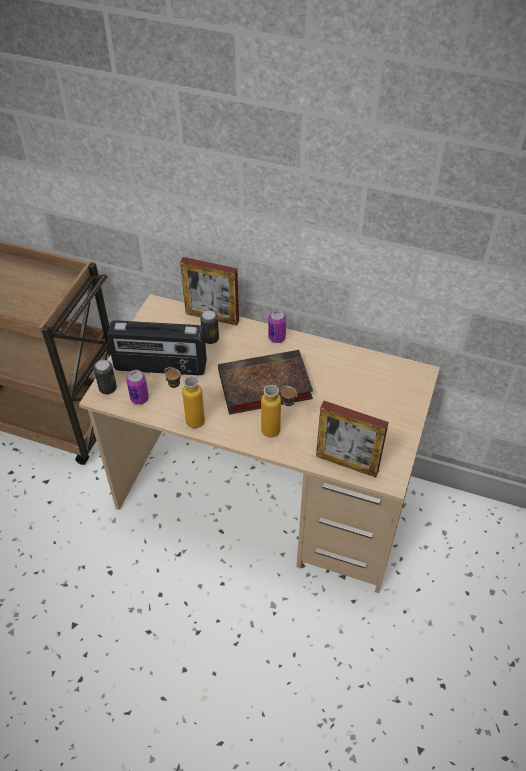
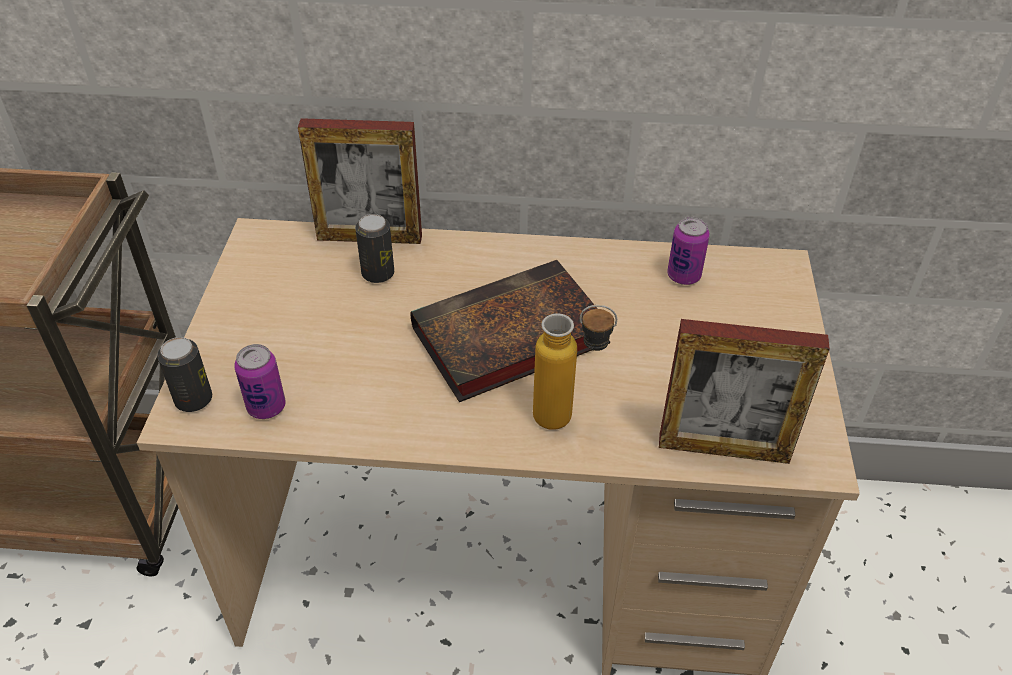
camera: 15 degrees left, 5 degrees down
(160, 367) = (294, 340): radio -> none
(187, 420) = (378, 429): bottle -> none
(277, 338) = (502, 252): can -> can (683, 276)

